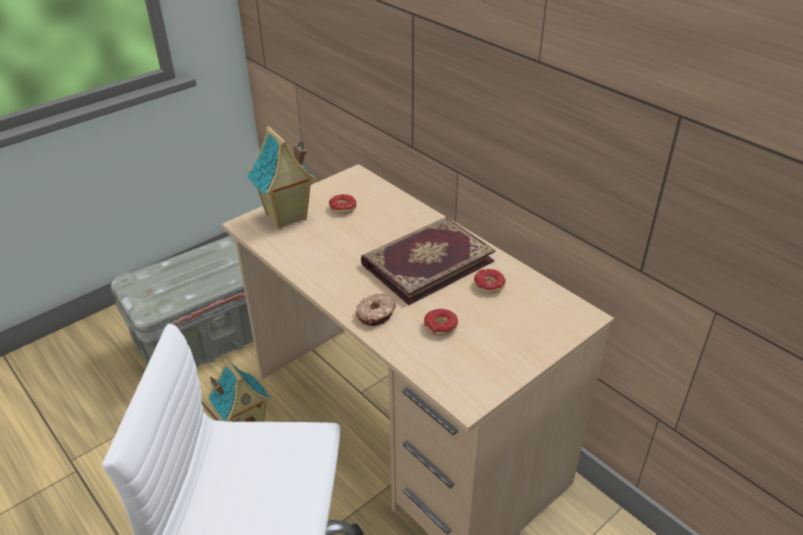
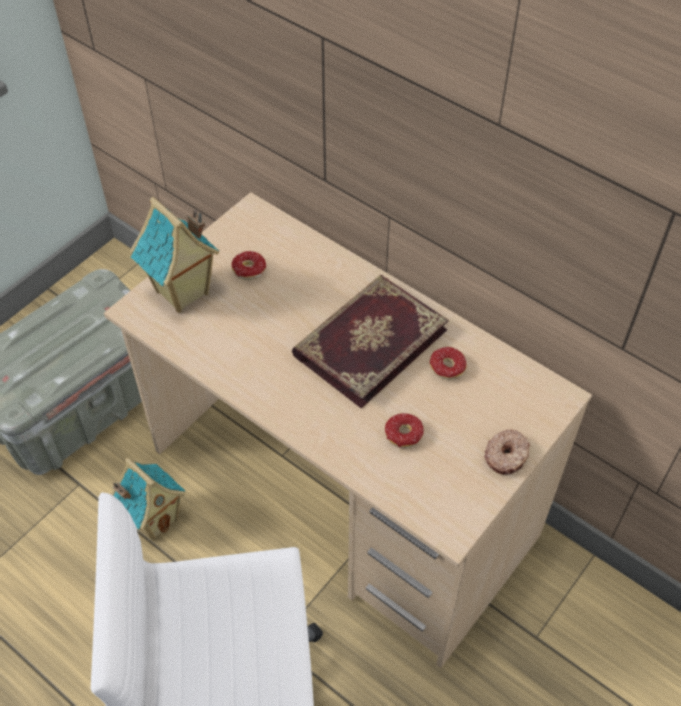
camera: 10 degrees left, 15 degrees up
(376, 314) = (327, 427): donut -> donut (506, 456)

